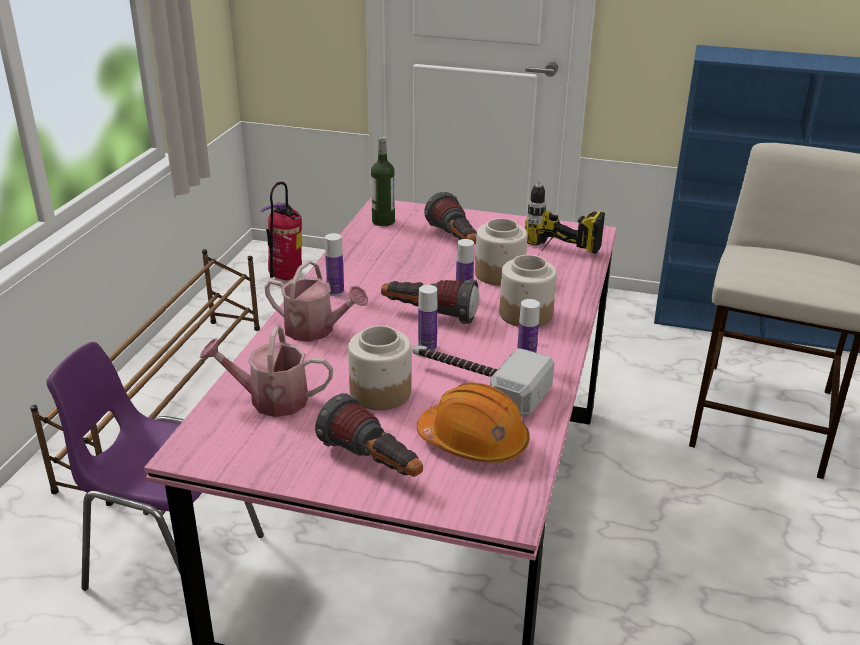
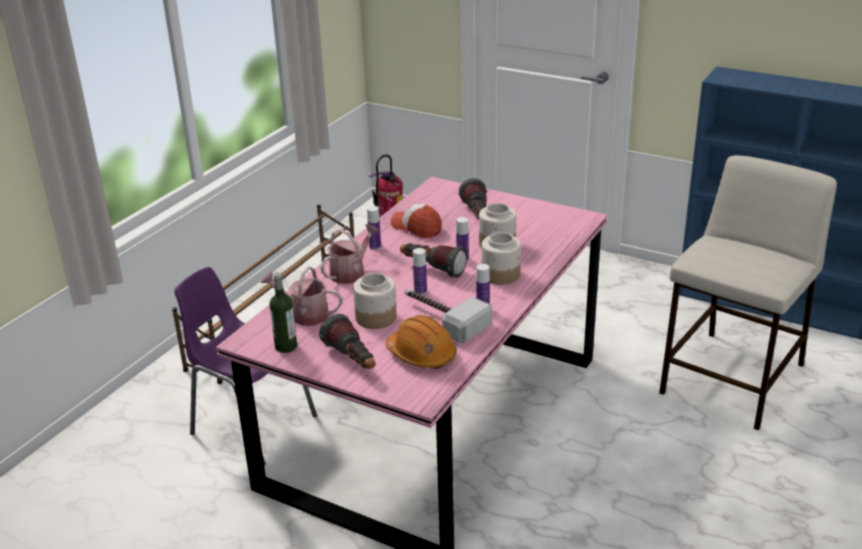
camera: 15 degrees right, 0 degrees up
(316, 330) = (351, 272): watering can -> watering can turned 90 degrees counterclockwise
(381, 262) = (416, 227): none -> cap
(383, 221) = (431, 196): bottle -> bottle (286, 347)
(552, 259) = (543, 235): power drill -> none

